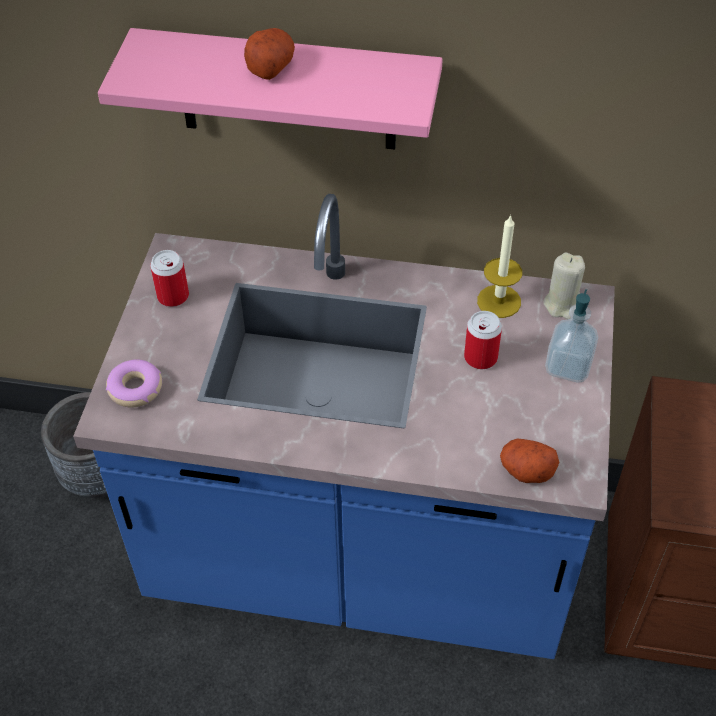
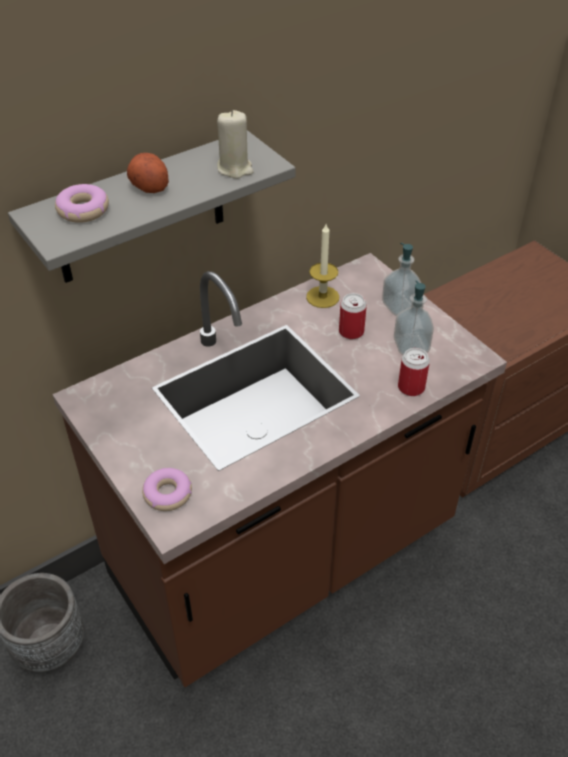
camera: 45 degrees left, 5 degrees down
(173, 296) = (118, 423): can -> can (411, 387)
(184, 61) = (83, 210): none -> donut
(287, 90) = (140, 210): pink shelf -> grey shelf
(360, 559) = (284, 556): blue counter -> brown counter
(523, 416) = (411, 346): none -> soap dispenser
(526, 470) = (447, 371): potato -> none
(562, 304) = (357, 278): beige candle -> beige candle (235, 169)

